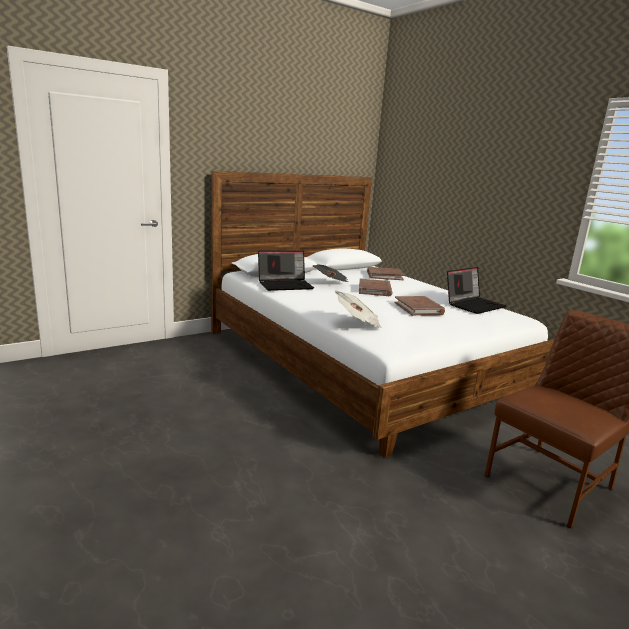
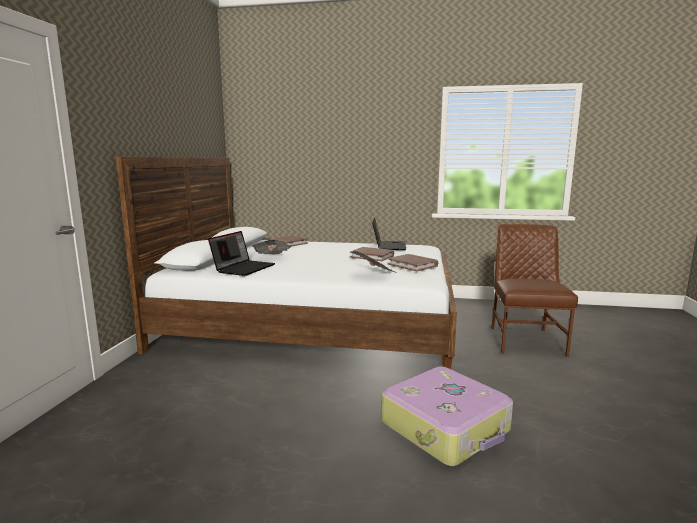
camera: 45 degrees left, 5 degrees down
(281, 488) = (446, 427): none -> suitcase
(374, 290) = (314, 253): brown book -> brown book (412, 265)

